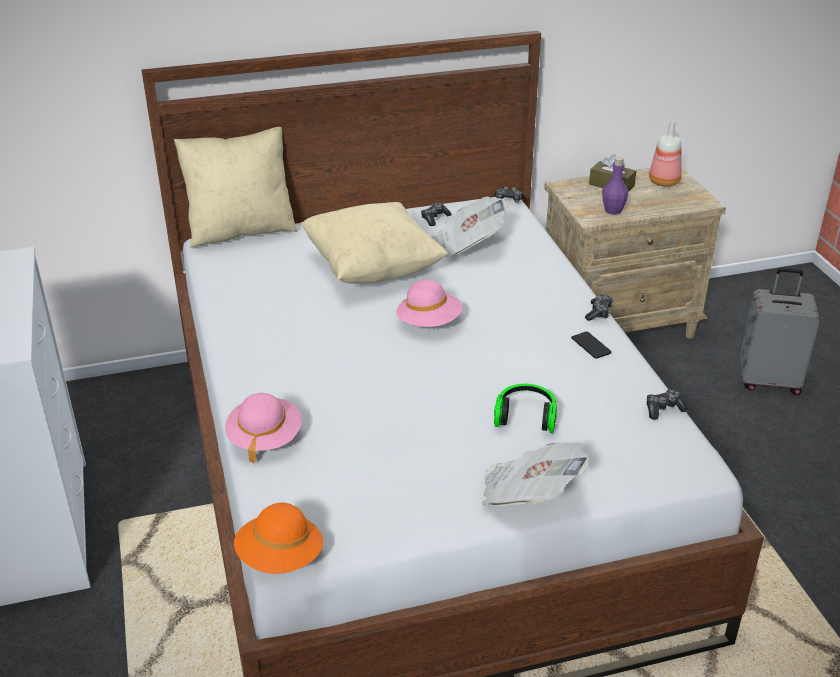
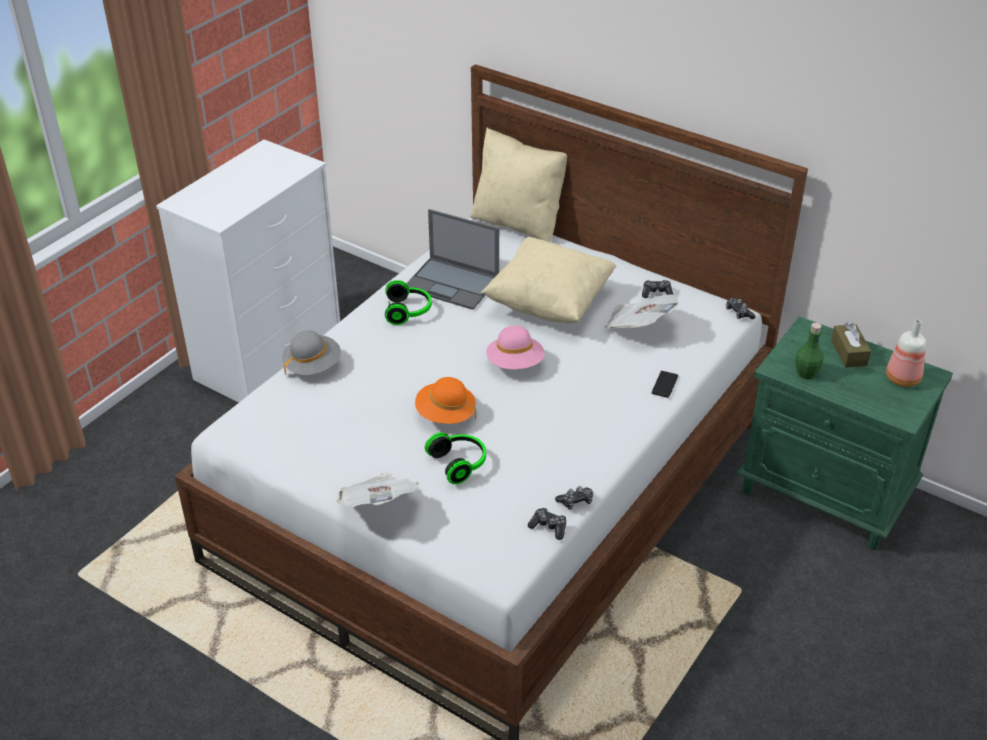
camera: 50 degrees right, 5 degrees up
(264, 438) = (312, 366): pink hat -> grey hat
(270, 300) = (453, 283): none -> laptop
(271, 342) = (408, 311): none -> headphones
(280, 558) = (216, 433): orange hat -> orange hat (445, 414)
(591, 345) = (585, 453): phone -> phone (664, 384)
(599, 312) = (636, 437): game controller -> game controller (576, 501)
(613, 210) = (806, 373): purple bottle -> green bottle
(618, 324) = (826, 493): beige nightstand -> green nightstand
(769, 380) = (877, 629): grey suitcase -> none

